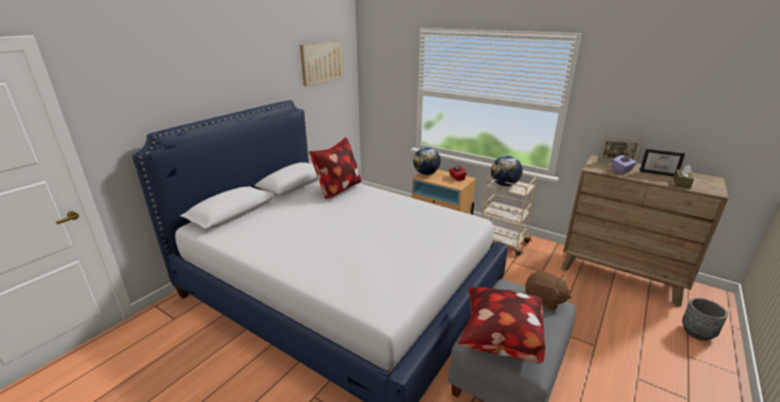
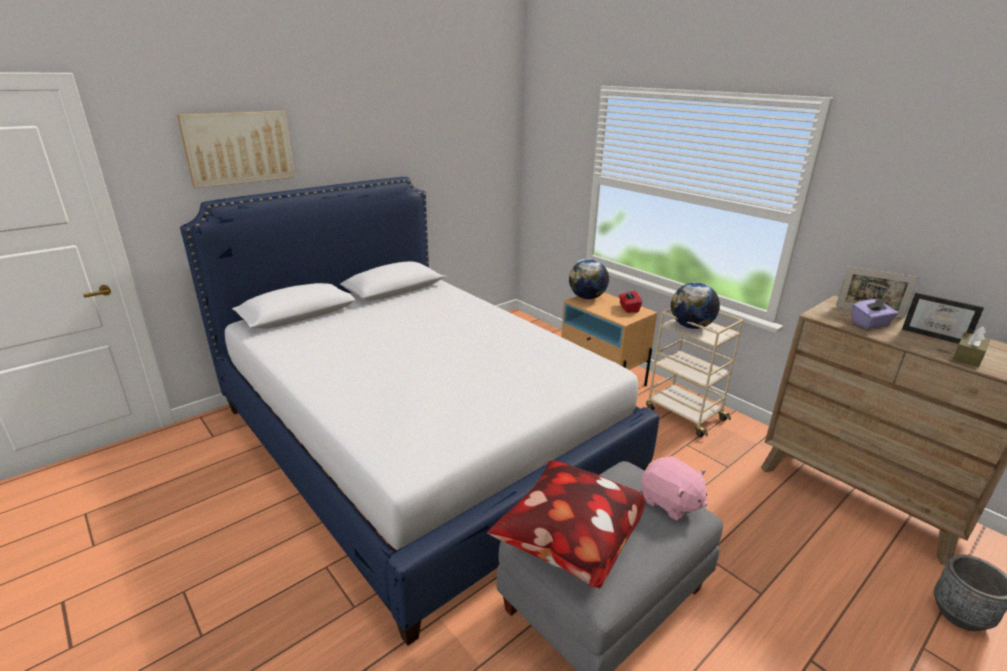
camera: 15 degrees right, 0 degrees up
(321, 62) = (462, 129): picture -> picture (239, 148)
(337, 190) = (444, 303): pillow -> none
(544, 300) = (670, 502): brown plush toy -> pink plush toy

